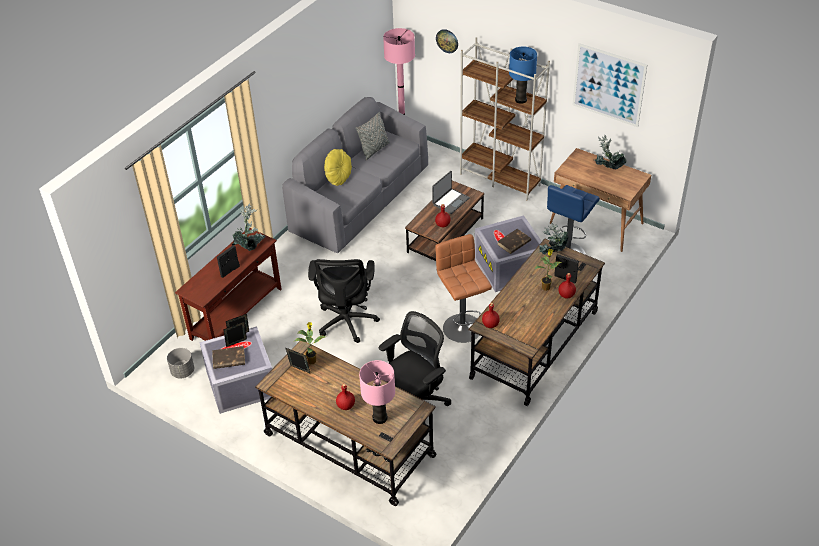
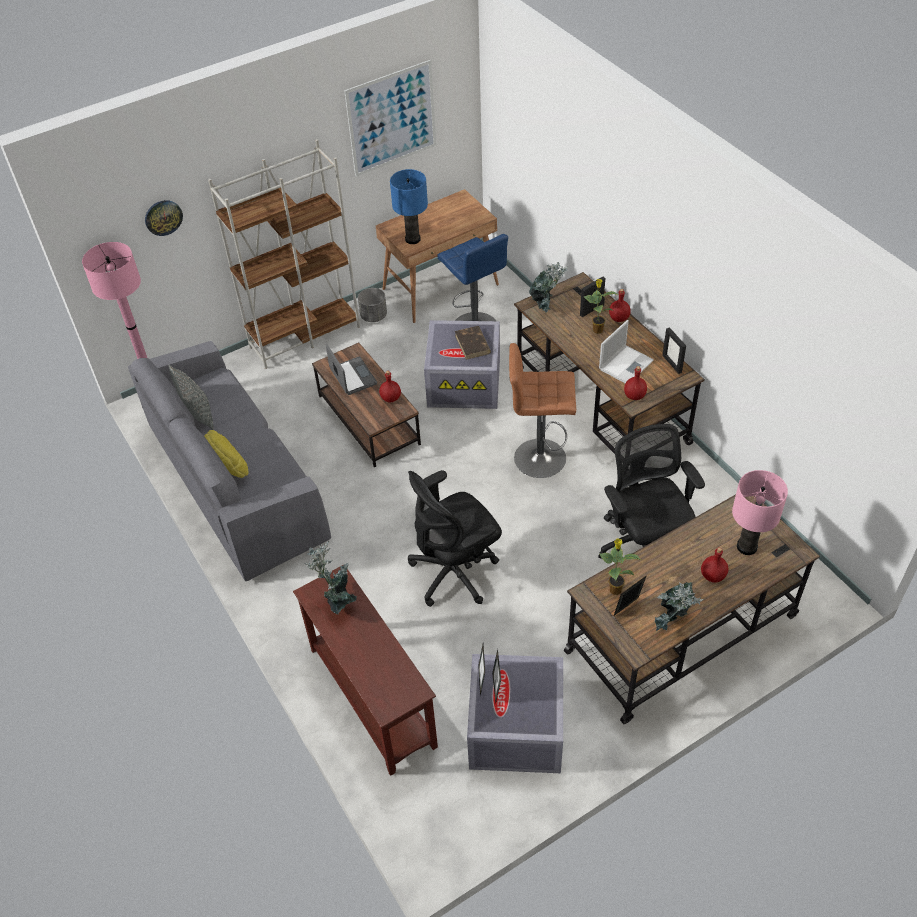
camera: 65 degrees left, 5 degrees up
(182, 371) = (453, 802): grey planter -> grey planter (373, 316)
(228, 359) = (522, 707): brown book -> none
(230, 271) = (378, 639): picture frame -> picture frame (672, 363)
(346, 318) = (457, 568): black office chair -> black office chair turned 120 degrees clockwise
(520, 312) = (626, 364): none -> laptop
(521, 100) = (306, 213): blue table lamp -> blue table lamp (413, 239)
(607, 169) = (432, 216): potted plant -> potted plant (673, 621)

